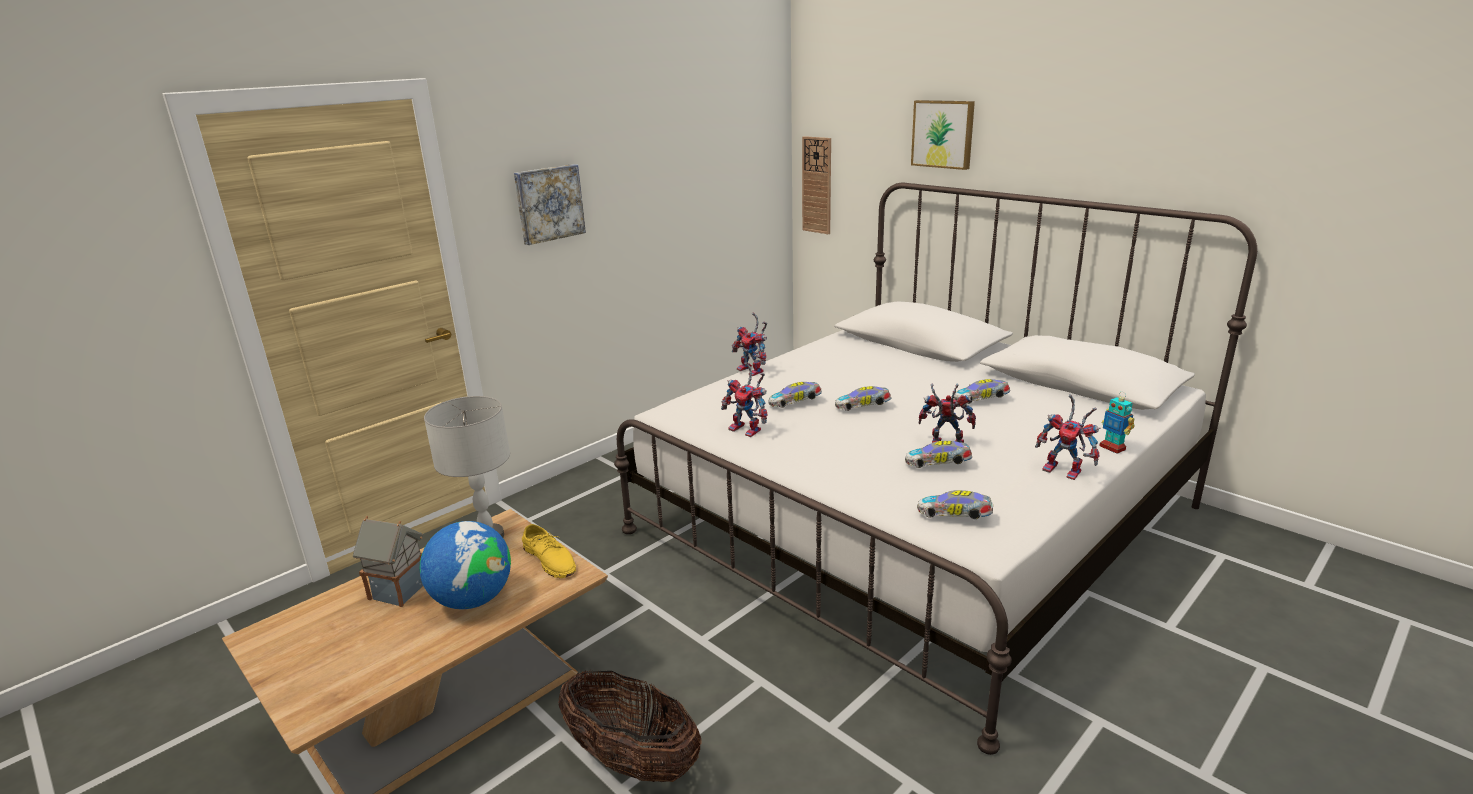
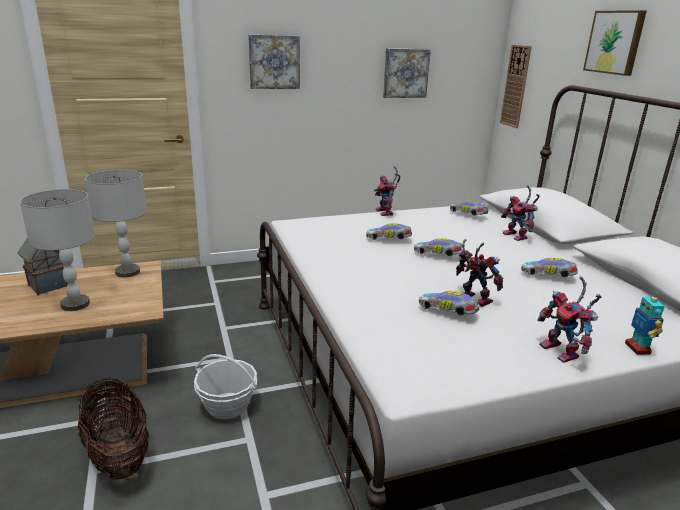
camera: 25 degrees right, 0 degrees up
(473, 600) = (75, 304): globe -> grey table lamp
(550, 559) = (143, 296): yellow shoe -> none
(696, 189) = (405, 73): none -> picture
(701, 657) = (227, 405): none -> basket
(748, 430) = (332, 248): toy robot -> toy robot (518, 236)
(955, 516) = (412, 355): toy car -> toy car (468, 215)

